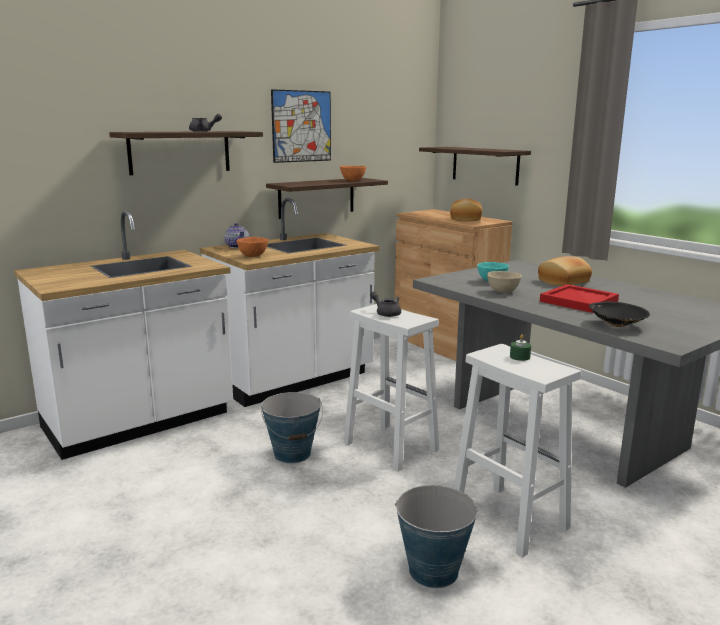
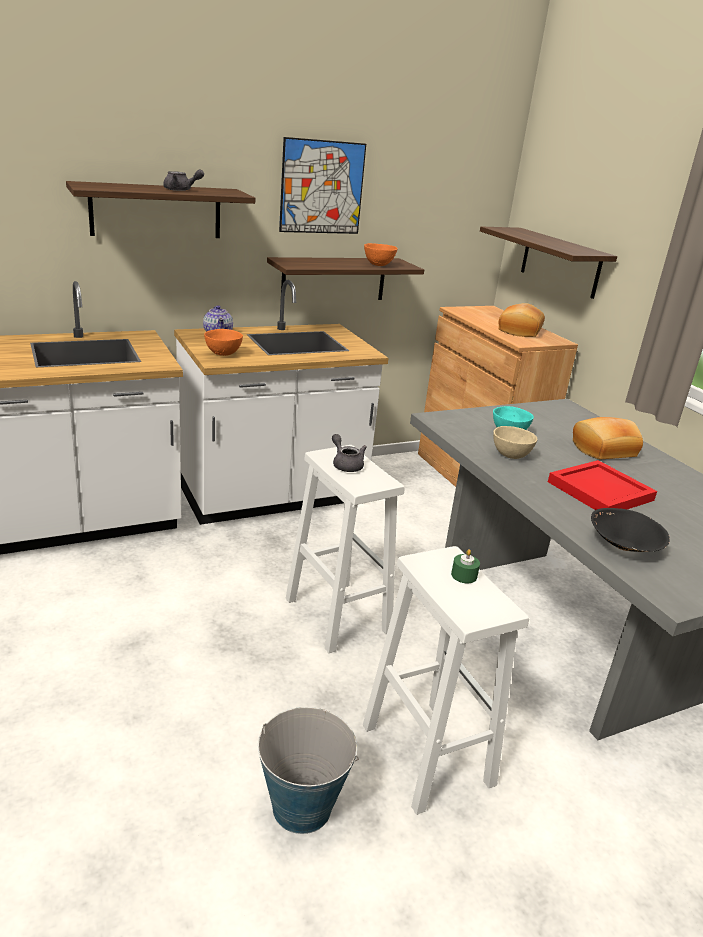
camera: 10 degrees right, 10 degrees up
(292, 454) = (221, 602): bucket -> none

